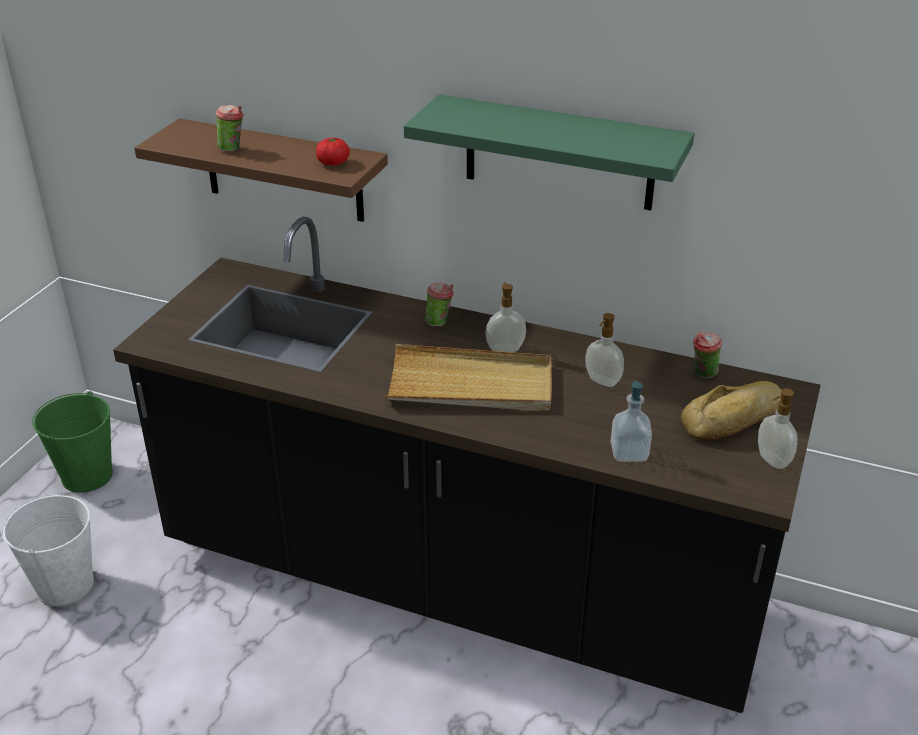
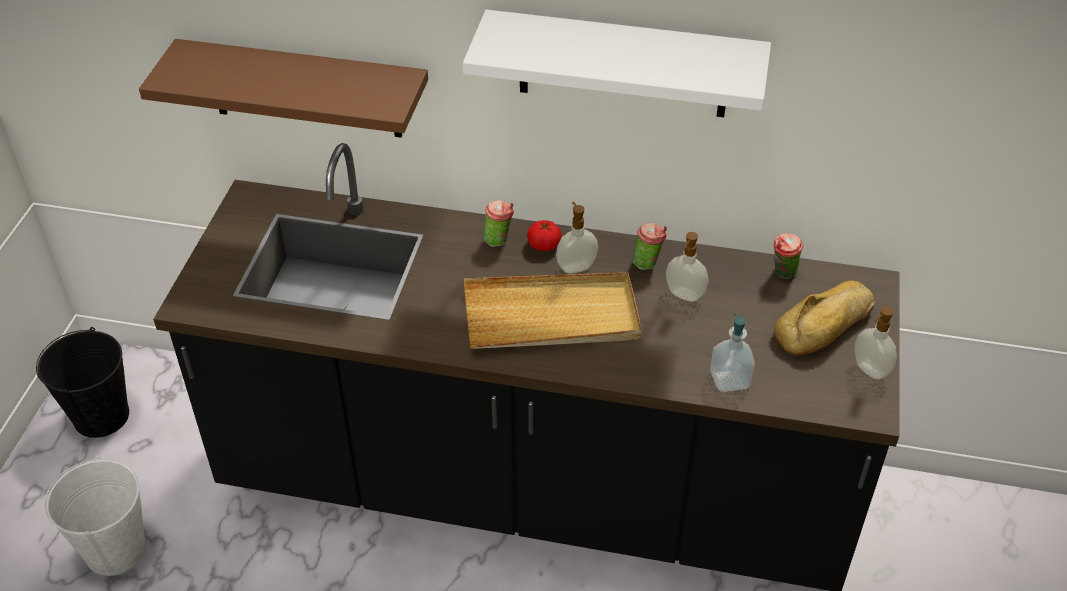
camera: 10 degrees left, 10 degrees up
(87, 476) = (102, 416): green bucket -> black bucket
(233, 149) = (254, 80): cup -> cup (648, 263)
(333, 163) = (372, 89): tomato -> tomato (544, 245)
(559, 153) = (623, 65): green shelf -> white shelf

